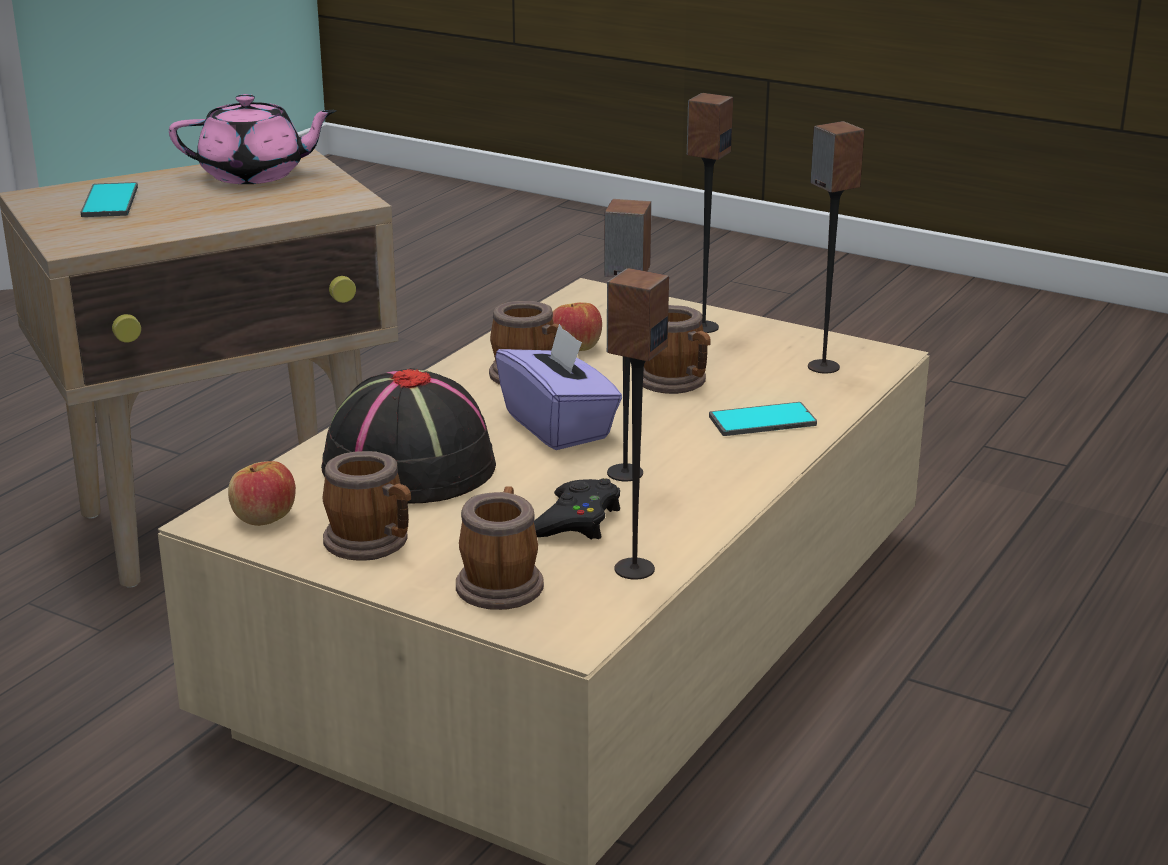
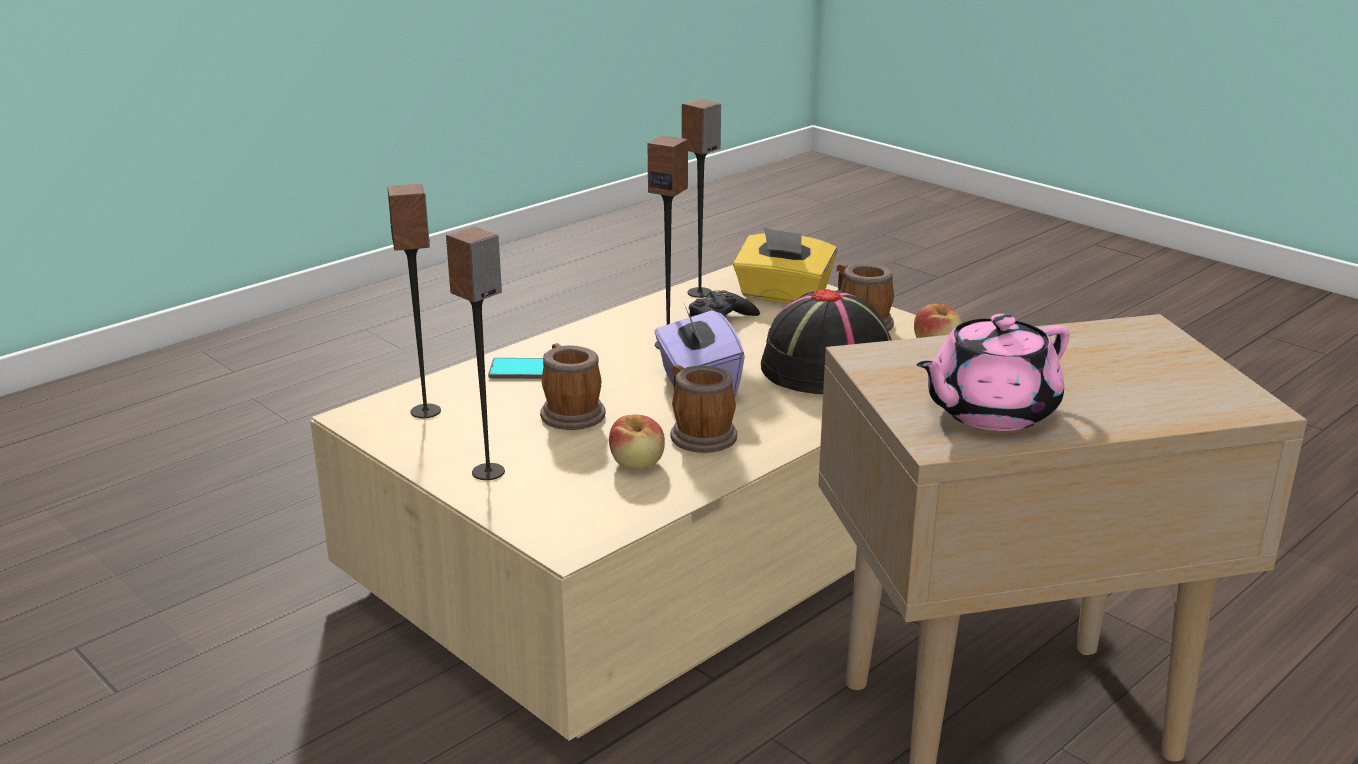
camera: 165 degrees left, 0 degrees up
(109, 201) = (1150, 384): phone -> none
(255, 175) = (989, 411): pink teapot -> pink teapot turned 45 degrees counterclockwise
(501, 582) = (783, 295): mug -> yellow tissue box

